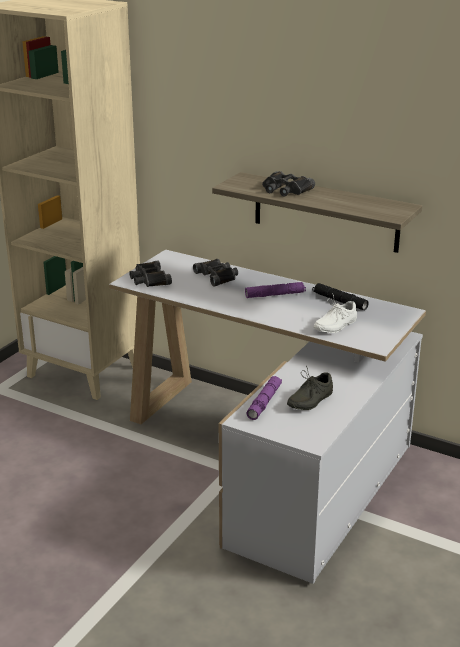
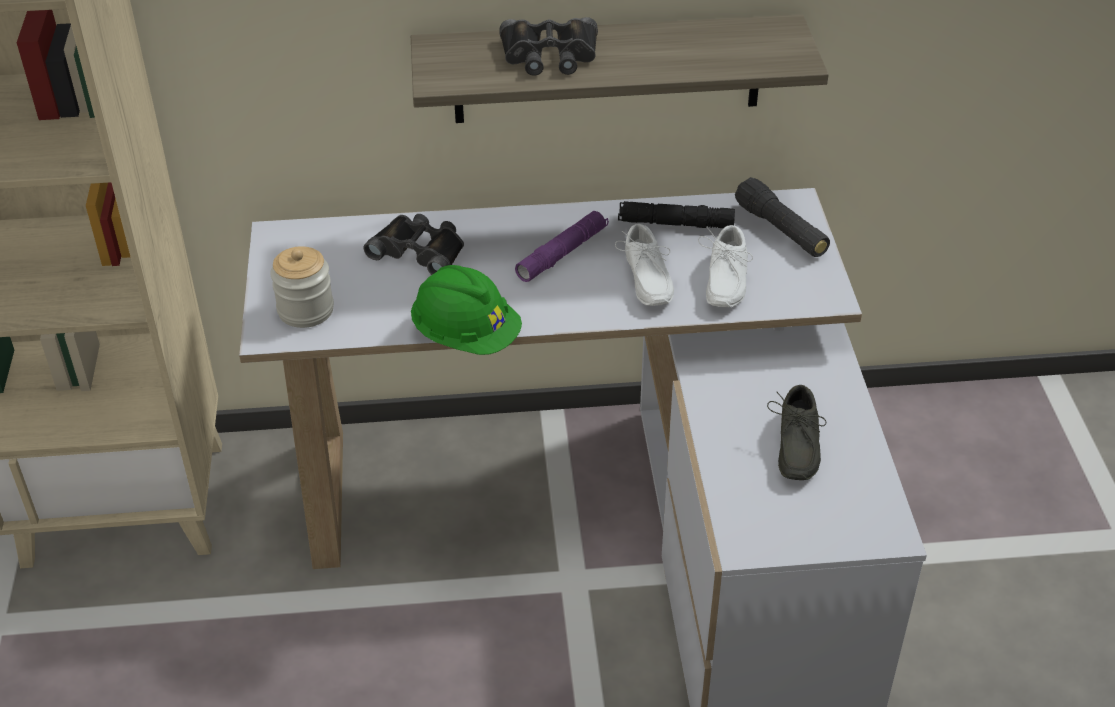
camera: 35 degrees left, 15 degrees up
(149, 279) = (306, 310): black binoculars -> jar
(199, 306) = (466, 336): none -> green hard hat
(264, 402) = (737, 487): purple flashlight -> none
(298, 314) = (644, 280): none -> white shoe
(387, 318) = (781, 230): none -> black flashlight

